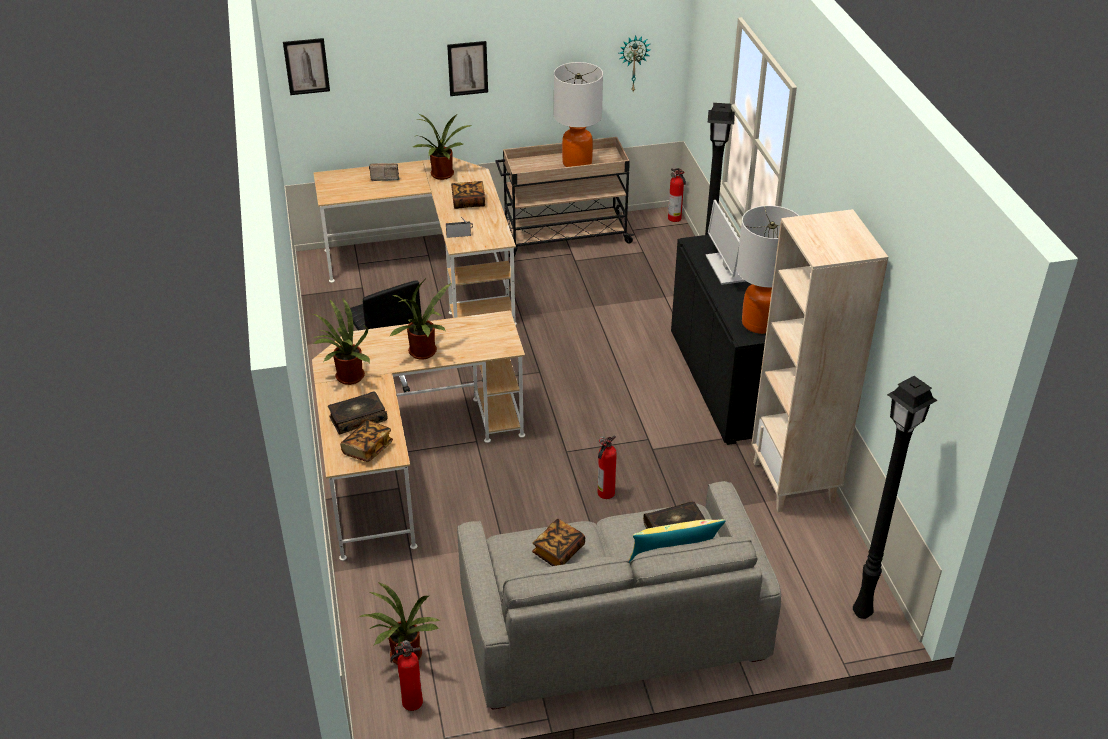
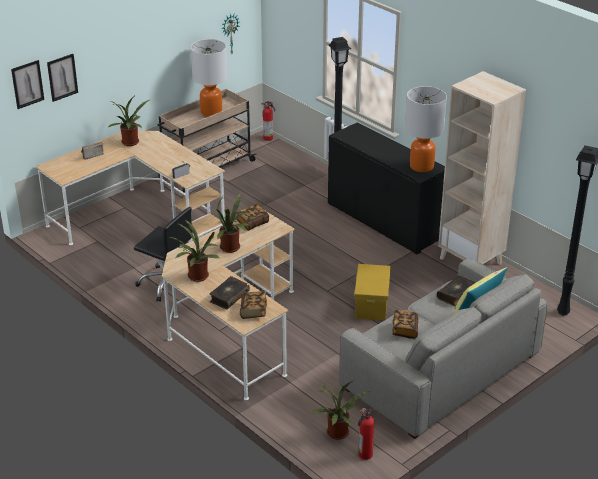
camera: 30 degrees left, 5 degrees down
(467, 68) = (131, 61): picture -> picture (62, 77)
(468, 202) = (166, 154): book -> book (252, 223)
(605, 493) = (372, 304): fire extinguisher -> yellow storage box
(724, 268) = (372, 143): monitor -> none

